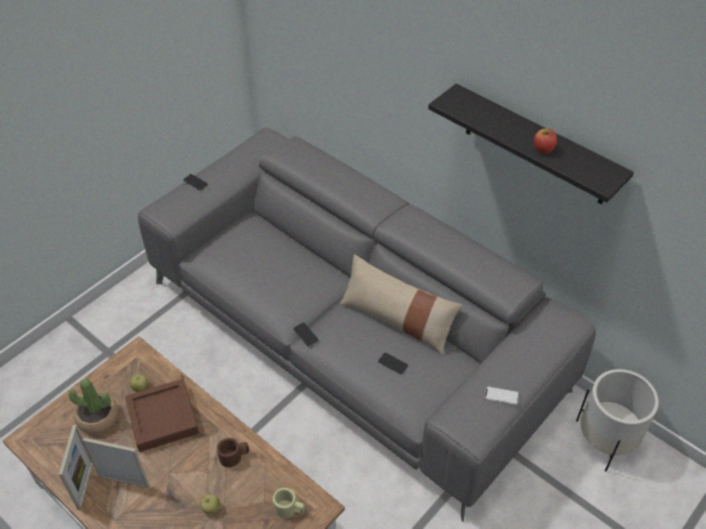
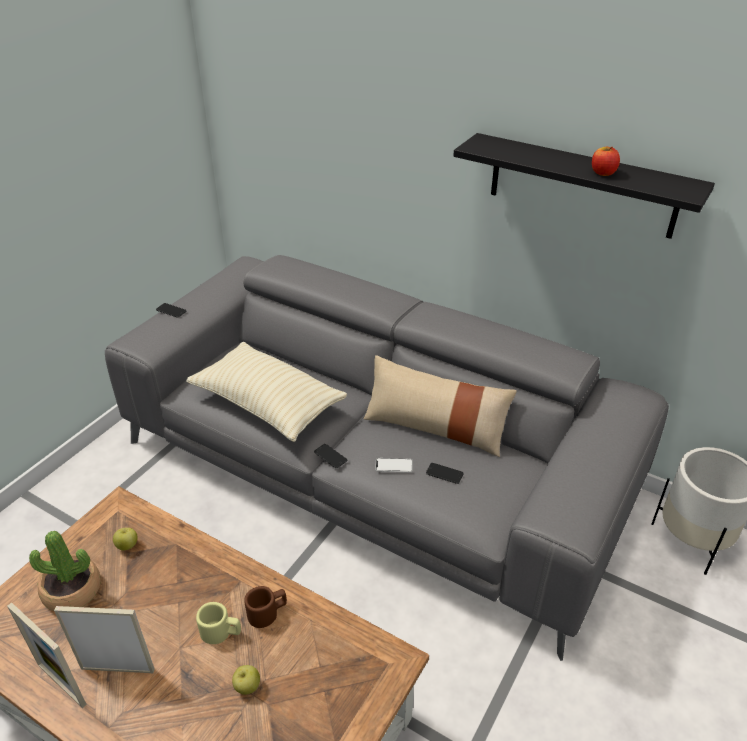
camera: 10 degrees left, 10 degrees down
(85, 485) = (61, 684): picture frame -> picture frame turned 135 degrees clockwise
(163, 418) = (163, 579): brown tray -> none
(264, 279) = (267, 404): none -> beige pillow
(289, 509) = (356, 670): beige mug -> beige mug (221, 632)
(501, 396) = (595, 482): phone -> phone (394, 466)

